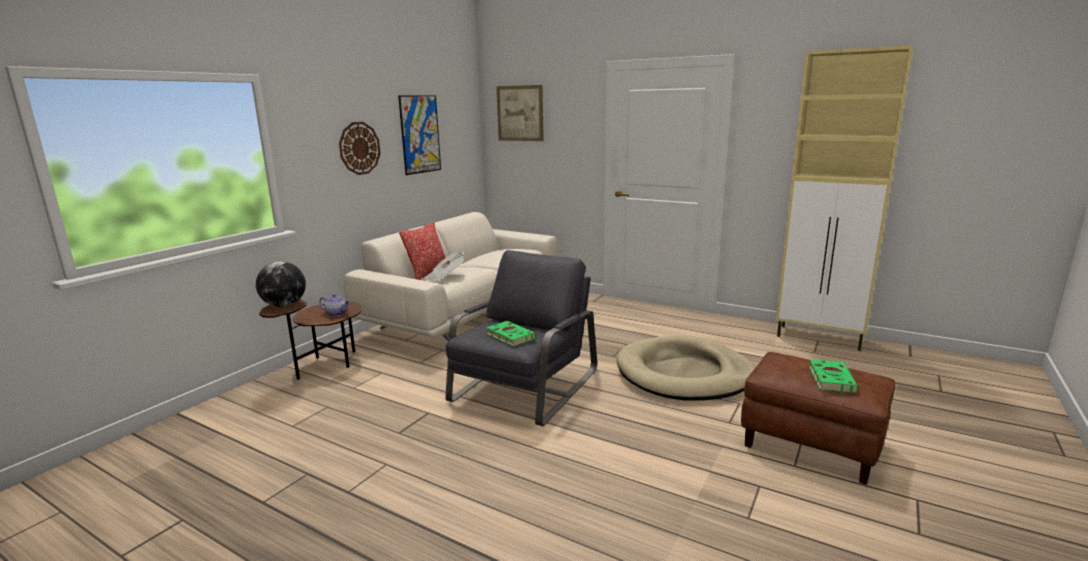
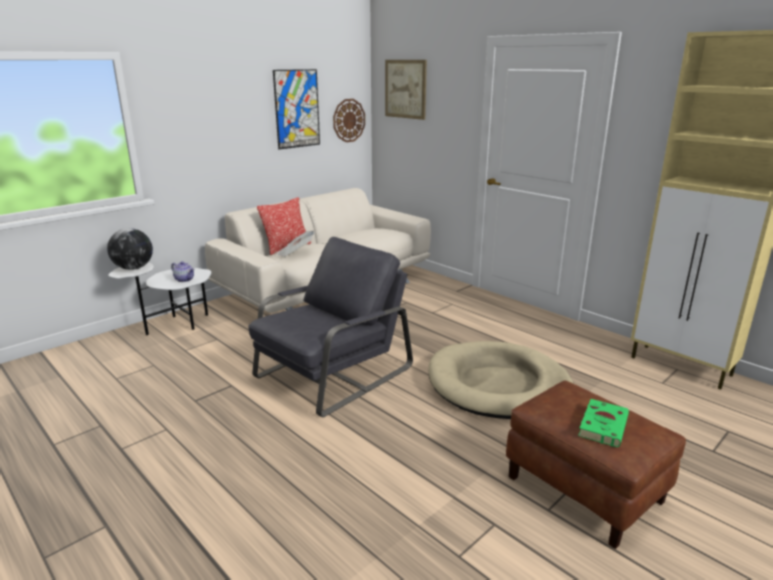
camera: 15 degrees right, 5 degrees up
(324, 366) = (174, 325): brown side table -> white side table
(359, 148) = (227, 122): wall clock -> wall clock (349, 120)
(509, 336) = (305, 325): green book -> none

